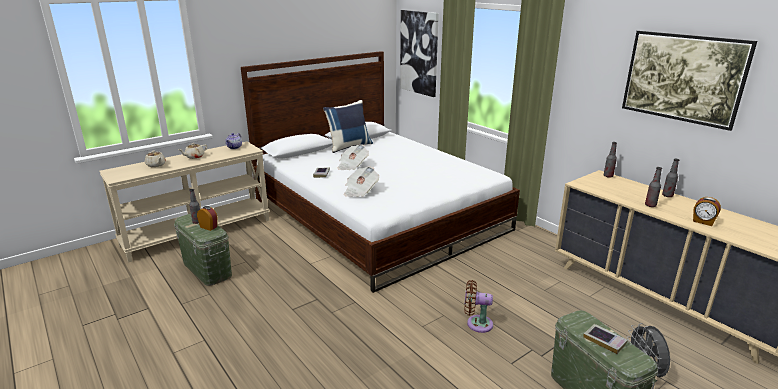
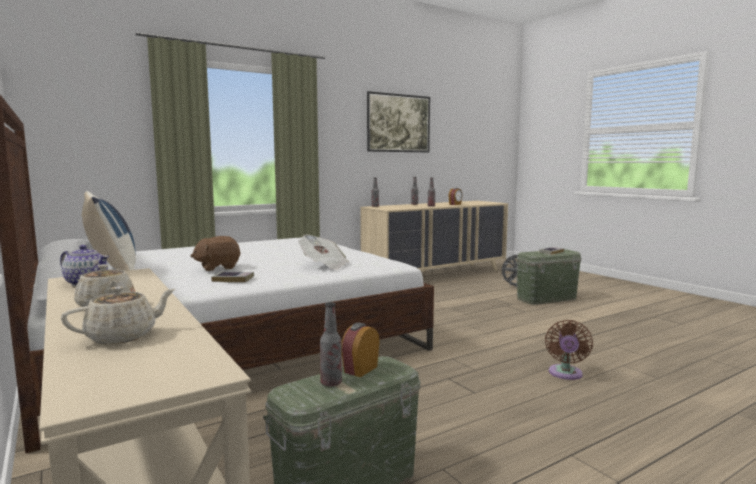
camera: 85 degrees left, 15 degrees down
(352, 166) = (218, 267): newspaper -> brown plush toy
(419, 53) = (81, 127): picture -> none
(476, 323) = (478, 316): brown fan -> brown fan (565, 374)

